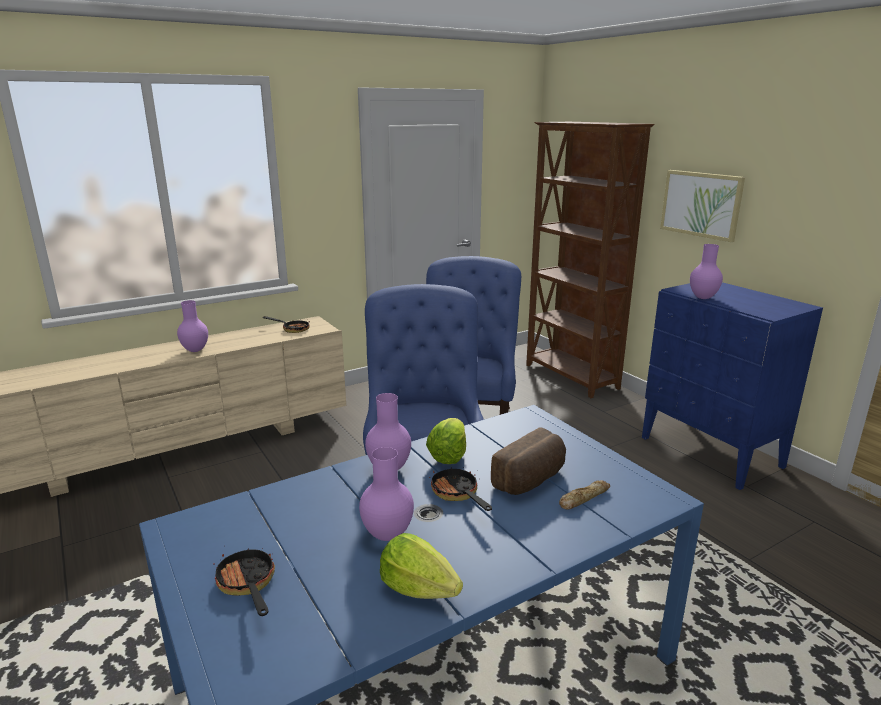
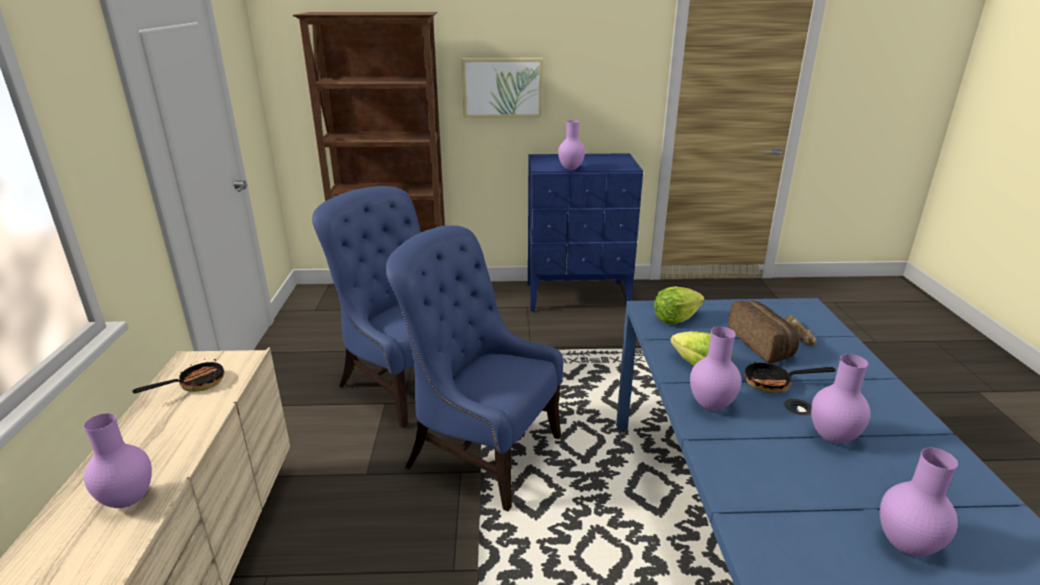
camera: 60 degrees left, 5 degrees up
(247, 585) = (907, 547): frying pan -> purple vase
(418, 588) = (916, 443): lettuce -> lettuce (675, 319)

